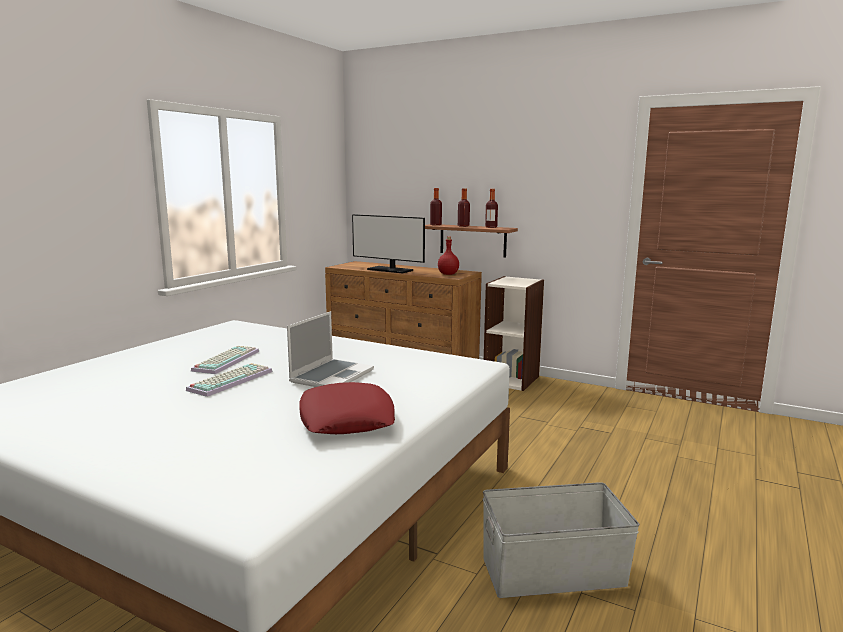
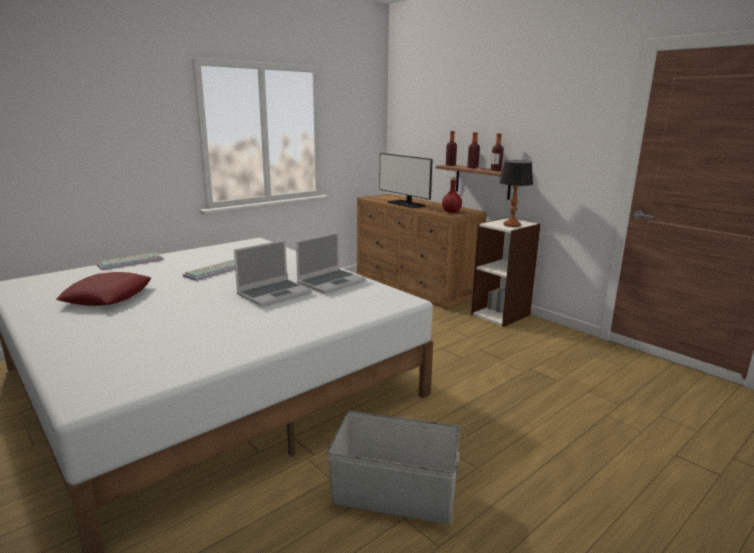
camera: 20 degrees right, 5 degrees up
(231, 380) = (200, 287): keyboard -> keyboard (131, 262)
(346, 418) = (242, 331): red pillow -> red pillow (108, 296)
(381, 357) = (331, 282): none -> laptop
(520, 282) = (511, 225): none -> table lamp

